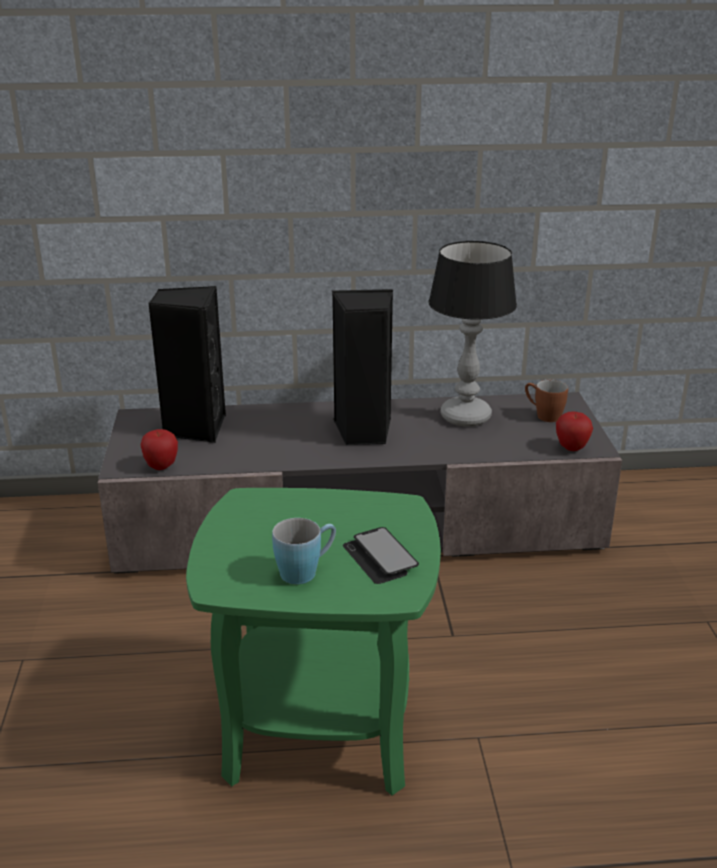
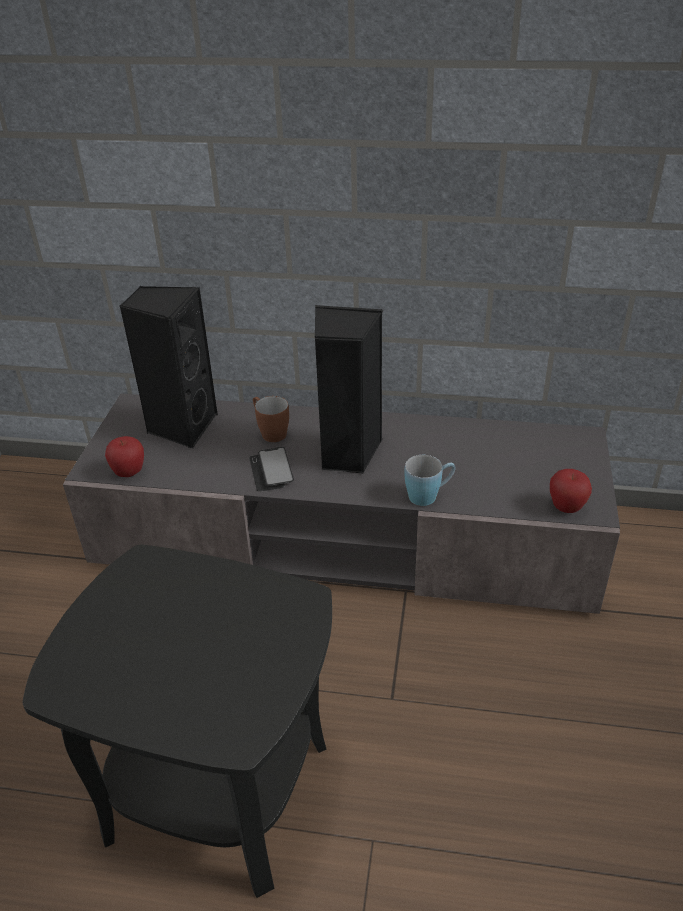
camera: 15 degrees right, 10 degrees up
(306, 570) = (156, 681): blue mug -> blue mug (429, 495)
(321, 724) = (218, 787): green side table -> black side table
(380, 557) = (243, 676): phone -> phone (271, 470)
(464, 416) = (462, 446): table lamp -> none
(543, 415) = (551, 455): brown mug -> brown mug (270, 432)

